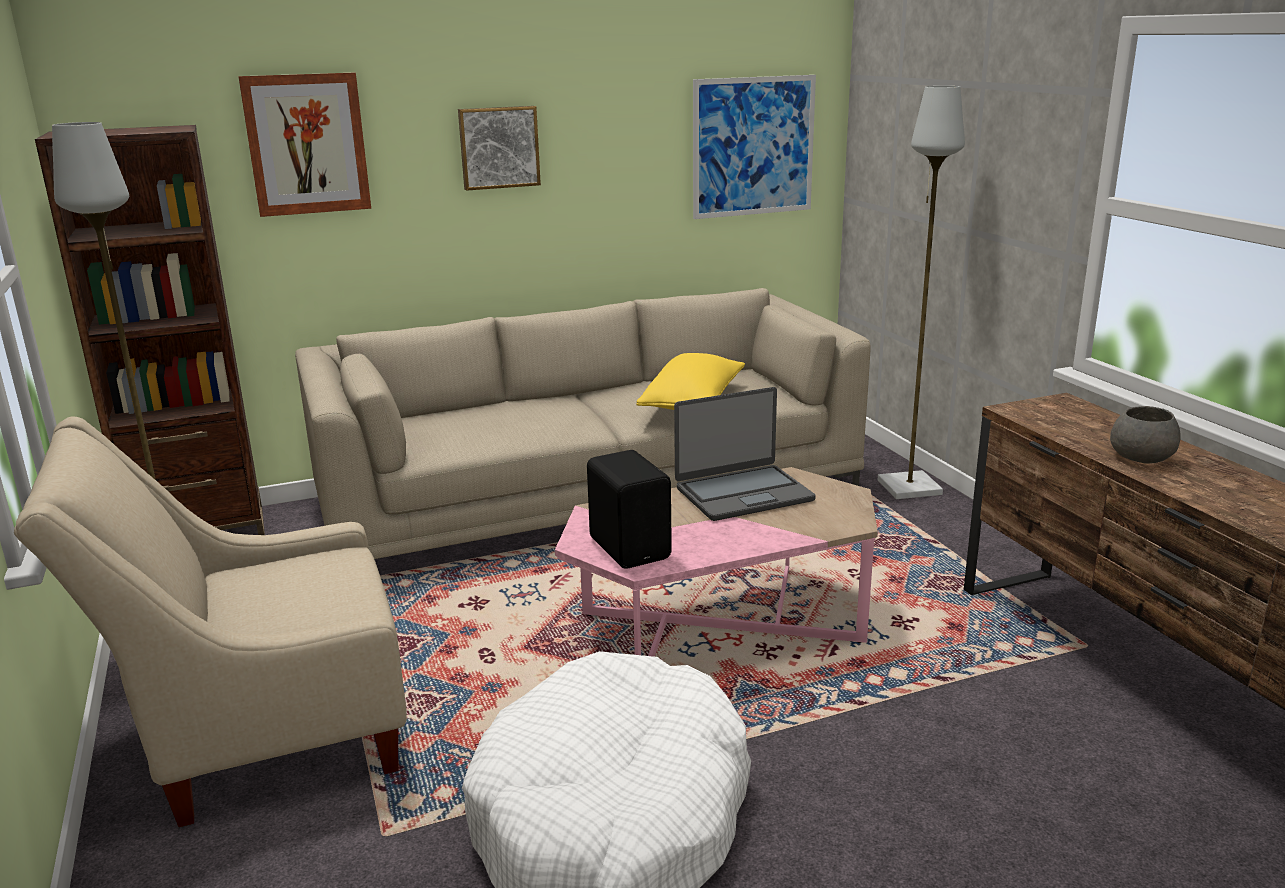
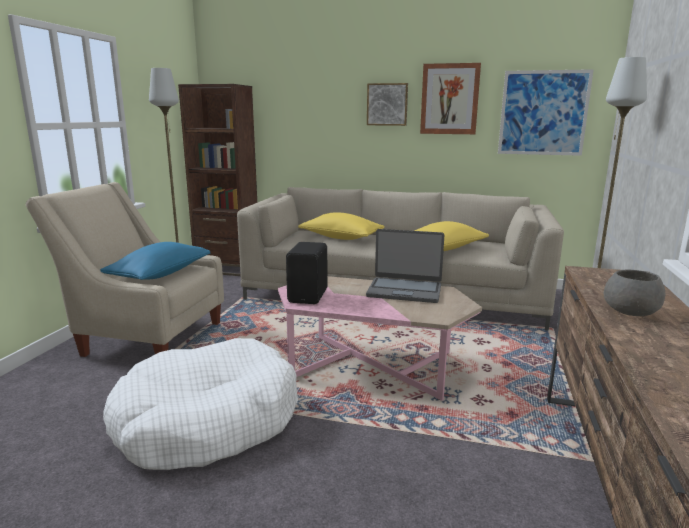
camera: 35 degrees right, 5 degrees down
(297, 594) = (160, 274): none -> blue pillow
(307, 144) = (297, 98): picture -> picture (449, 99)
(500, 420) = (341, 238): none -> yellow pillow

